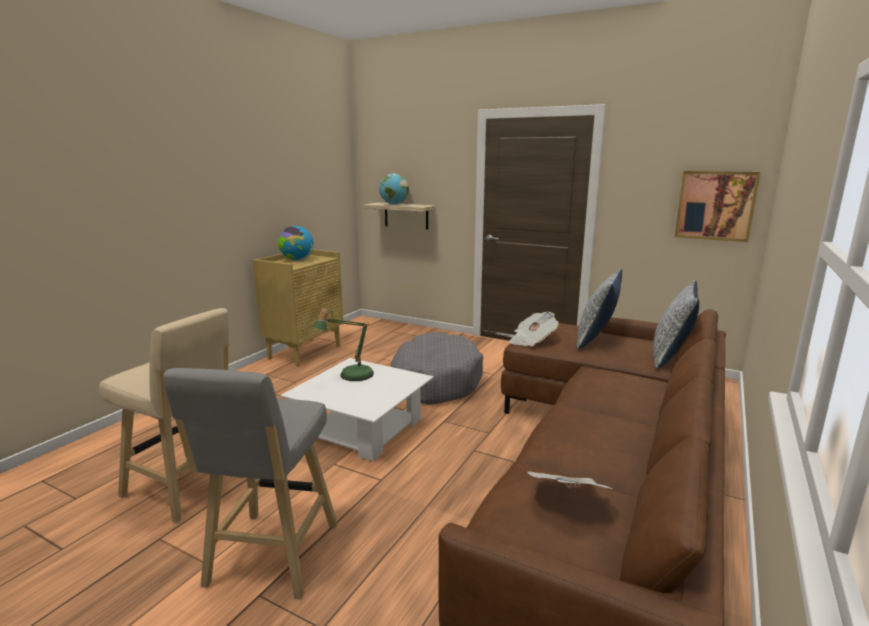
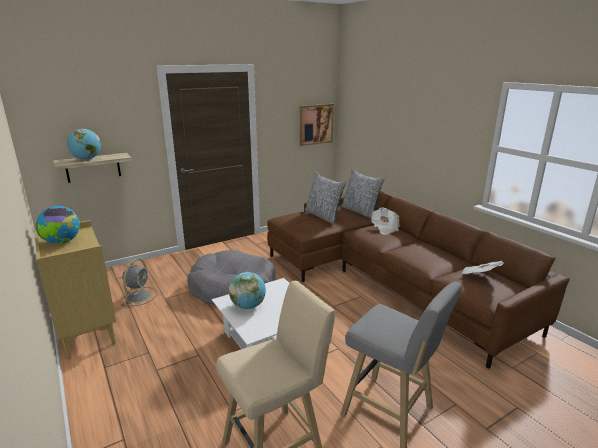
camera: 60 degrees left, 5 degrees up
(351, 376) = (248, 306): table lamp -> globe
(374, 348) = (139, 296): none -> grey fan
(532, 341) = (305, 230): newspaper -> newspaper (384, 228)

